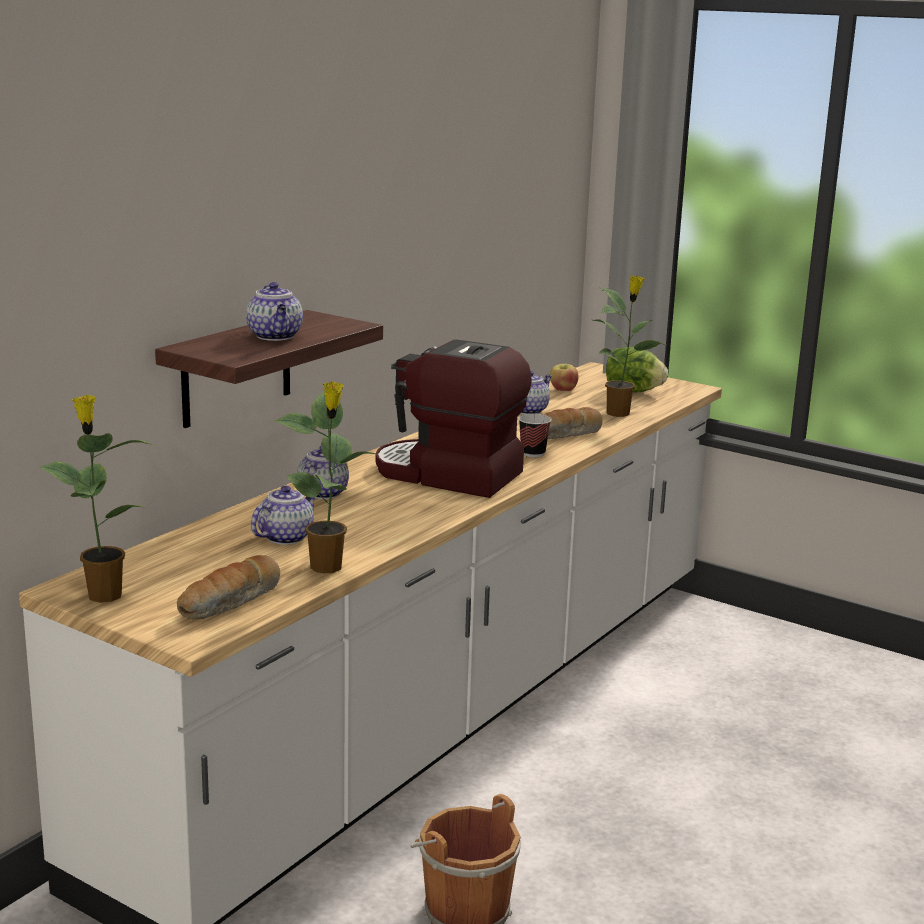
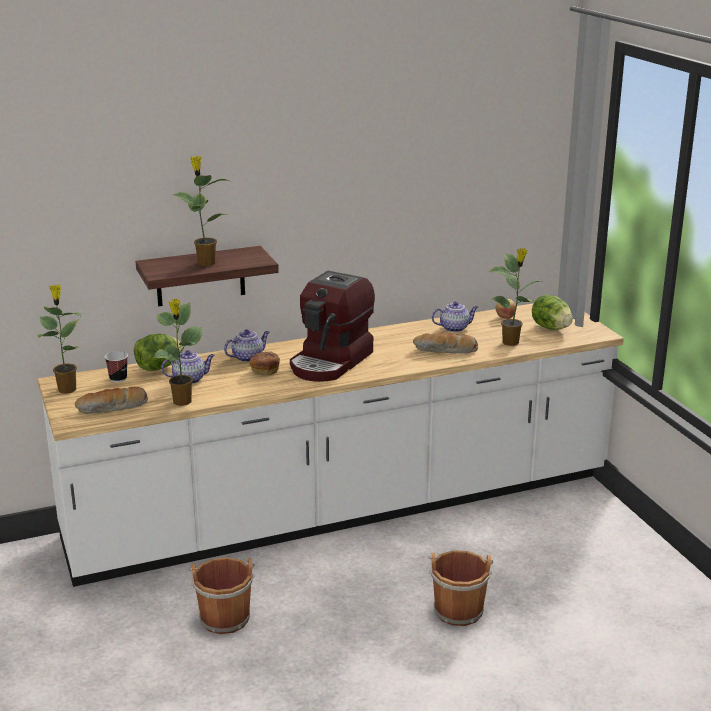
camera: 35 degrees right, 5 degrees up
(209, 533) = (158, 367): none -> lettuce
(276, 336) = (205, 263): teapot -> potted plant
(376, 503) = (264, 370): none -> bread
(447, 475) = (331, 362): coffee machine -> coffee machine turned 120 degrees counterclockwise
(533, 453) = (405, 359): cup -> cup (118, 379)
(732, 783) = (458, 609): none -> brown bucket

